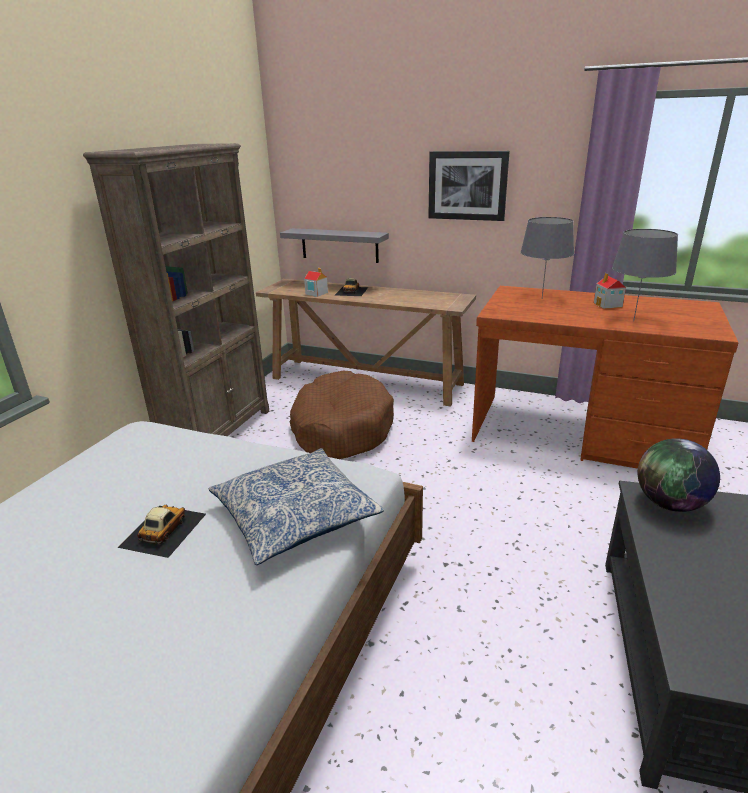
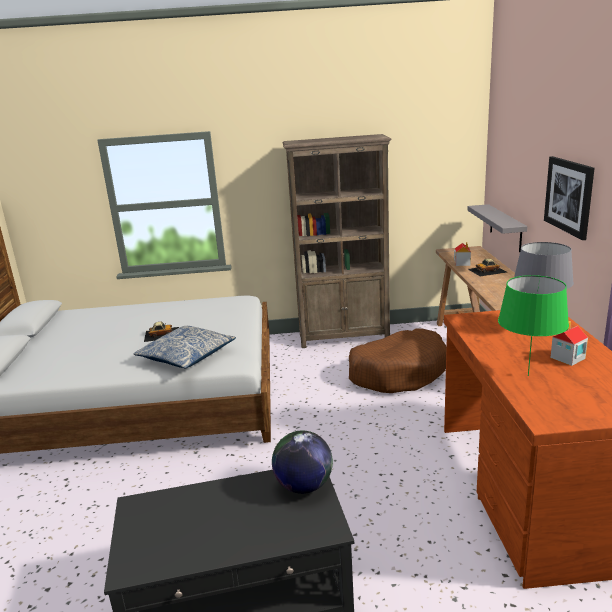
camera: 65 degrees right, 5 degrees down
(633, 321) = (528, 375): grey table lamp -> green table lamp

